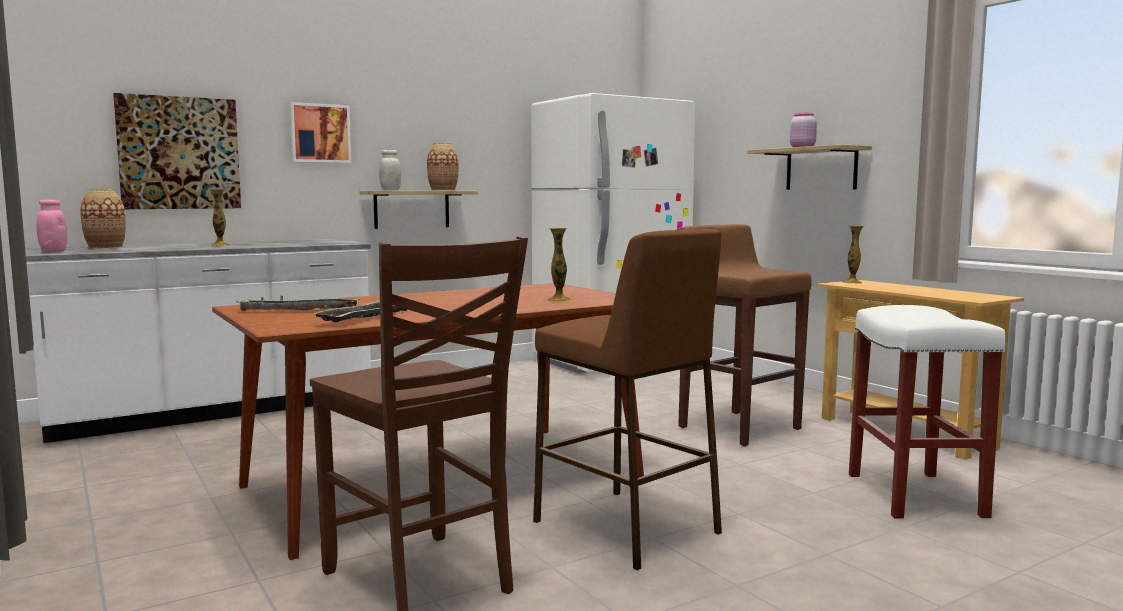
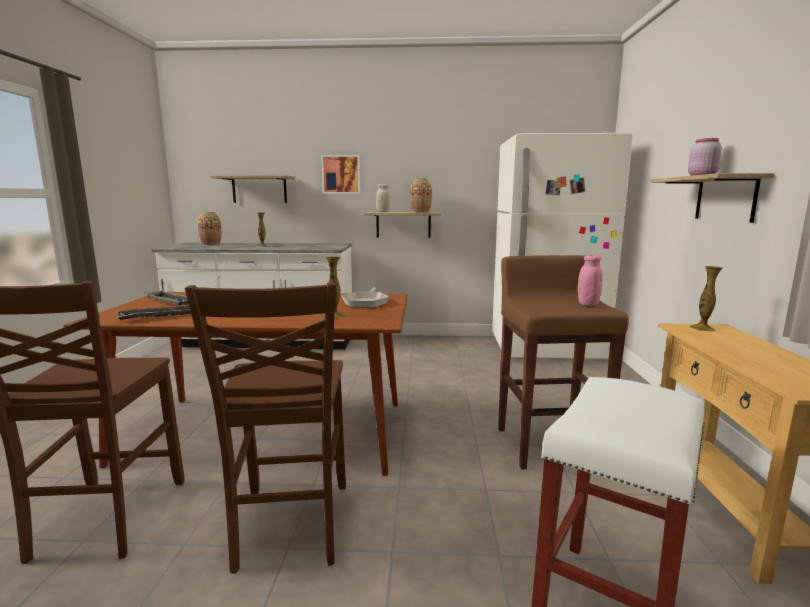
camera: 35 degrees right, 5 degrees up
(53, 252) = (175, 246): pink jar -> pink jar (588, 304)
(179, 153) = (259, 189): picture -> shelf
(544, 290) = (366, 302): none -> frying pan
(626, 527) = (290, 526): brown stool -> brown chair

